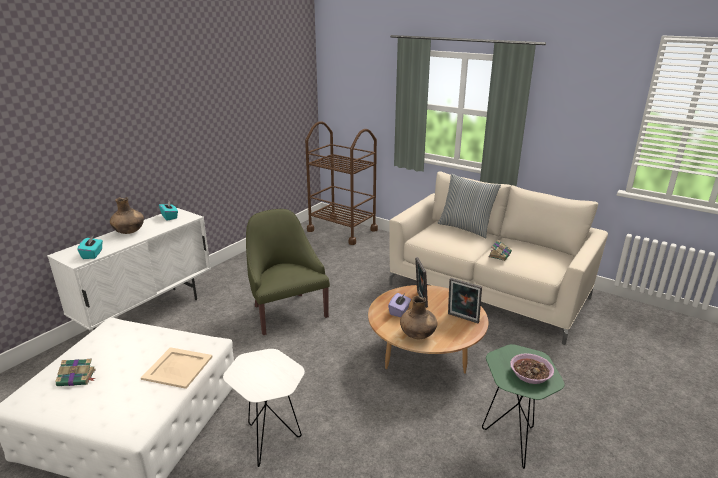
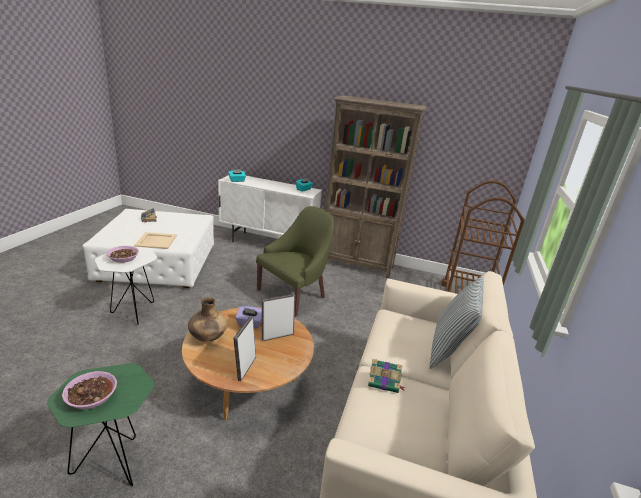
camera: 70 degrees right, 0 degrees up
(129, 232) = (272, 184): brown vase -> none
(245, 263) = (357, 264): none -> brown bookcase
(265, 375) = (123, 258): none -> bowl

